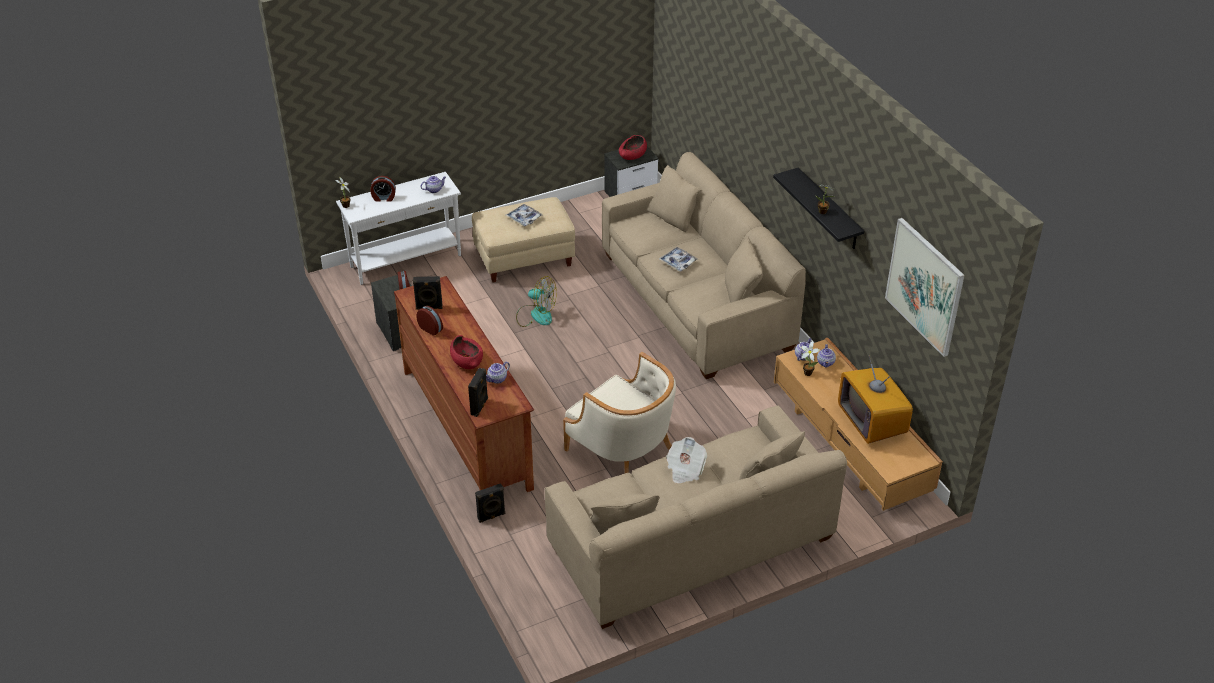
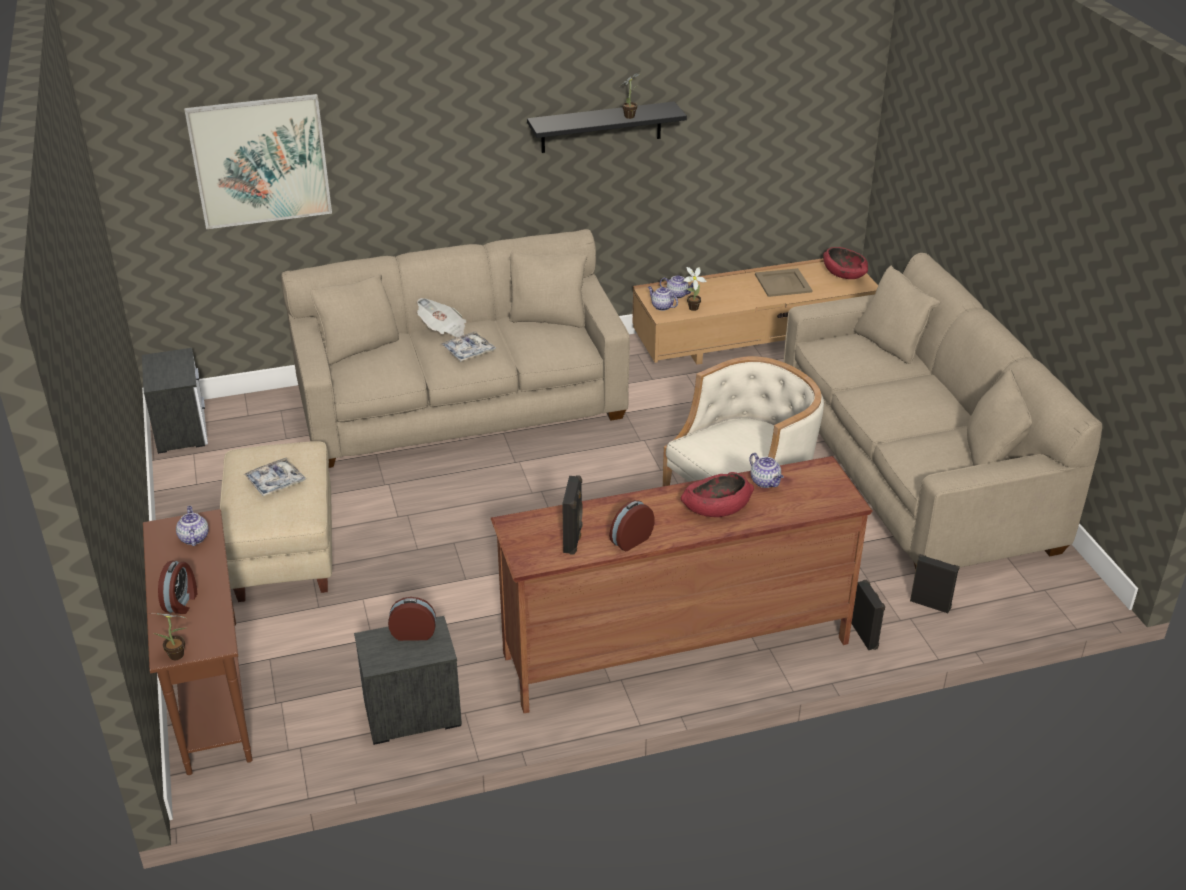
camera: 80 degrees left, 5 degrees down
(406, 260) = (211, 694): white console table -> brown console table
(480, 406) = (826, 502): black speaker -> black speaker (930, 603)
(536, 315) = (431, 552): fan -> none
(633, 155) = (168, 367): red bowl -> red bowl (844, 273)
(685, 469) = (883, 395): newspaper -> newspaper (443, 329)
(871, 421) = (783, 283): television -> beige tray
(925, 286) = (790, 85): picture -> picture (260, 161)

